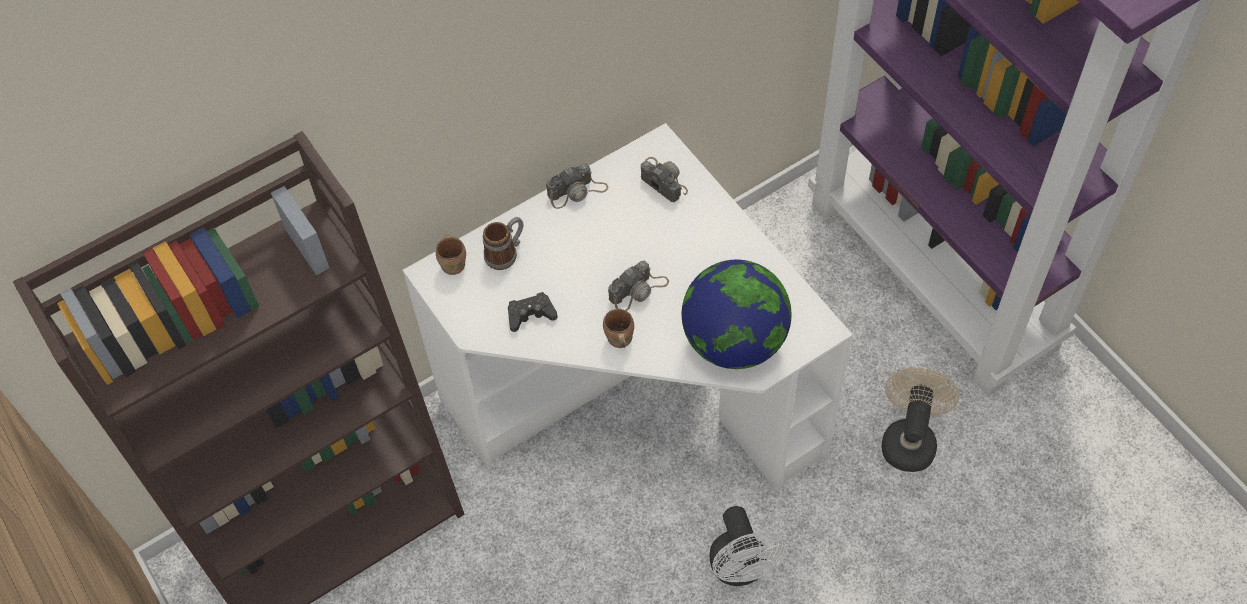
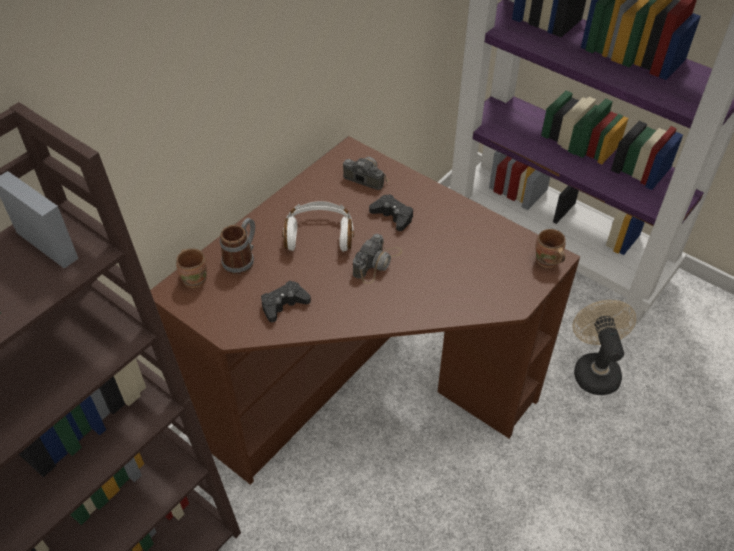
camera: 20 degrees left, 10 degrees down
(577, 191) = (291, 198): camera -> none
(591, 243) = (319, 235): none -> white headphones
(618, 340) = (375, 307): brown mug -> brown mug (546, 262)
(634, 401) = (362, 396): white desk -> brown desk
(675, 238) = (392, 216): none -> black game controller
(734, 341) = (481, 284): globe -> none
(741, 569) = (506, 512): white fan -> none

